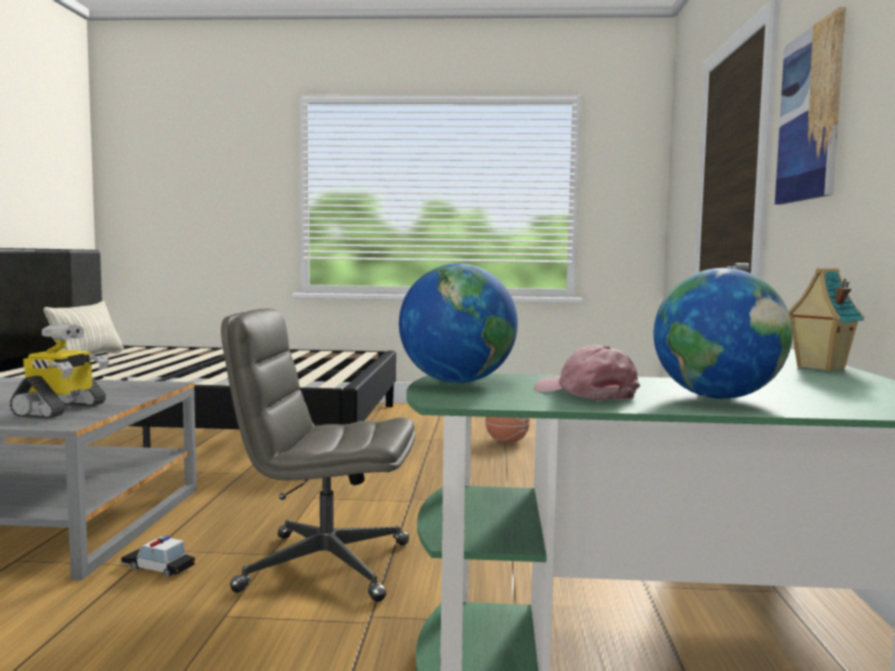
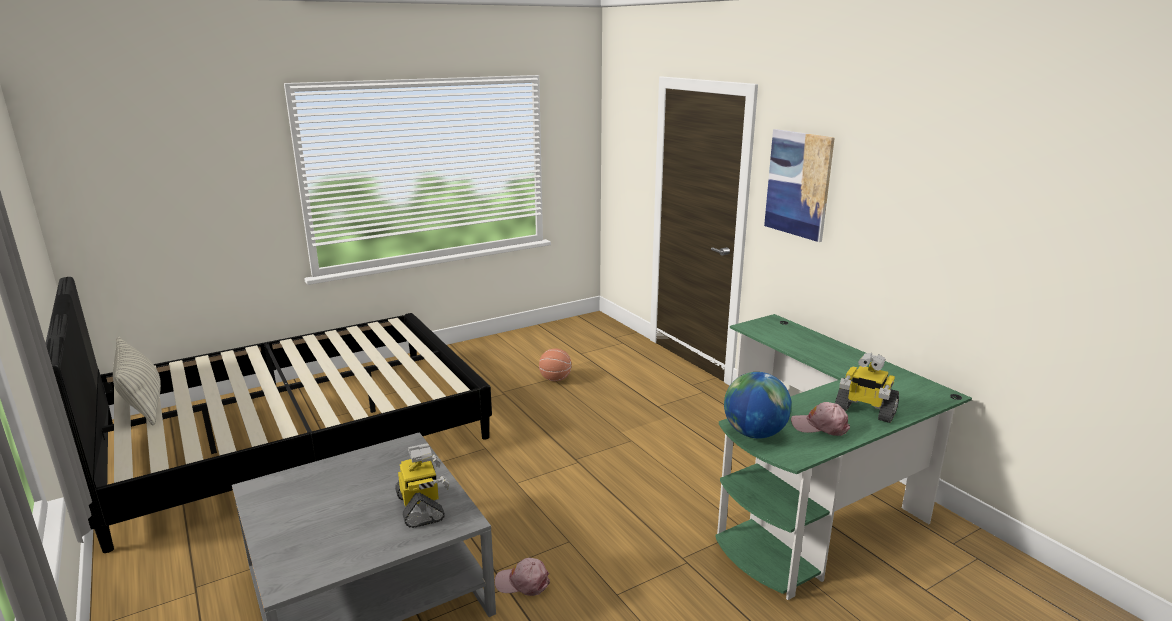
camera: 35 degrees left, 15 degrees up
(157, 567) = (522, 582): toy car -> pink cap
(323, 566) = (611, 536): grey office chair -> none
(717, 397) = (864, 410): globe -> toy robot
(819, 368) = (840, 351): toy house -> none

